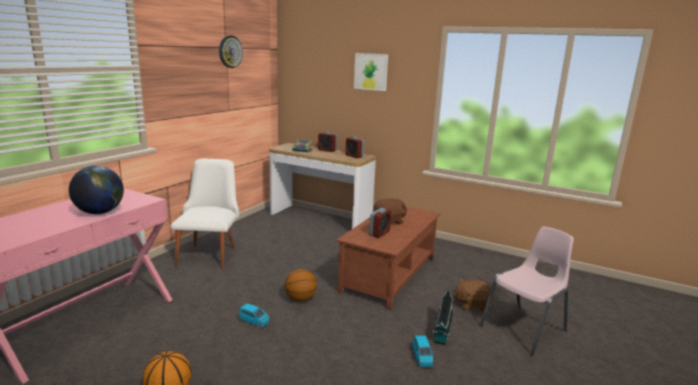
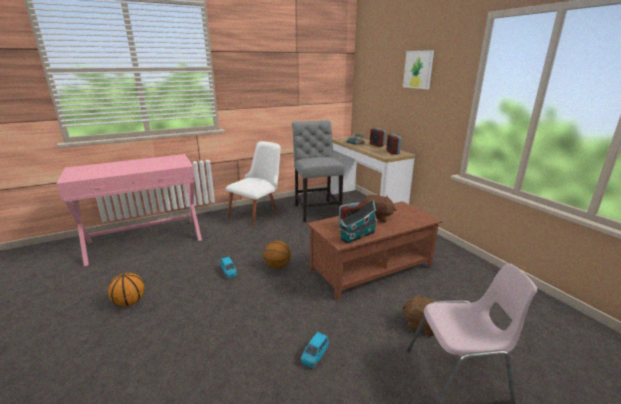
camera: 35 degrees right, 5 degrees up
(100, 213) = (144, 169): globe -> none
(230, 51) = (300, 55): wall clock -> none
(275, 234) = (316, 210): none -> grey chair
(442, 332) = (360, 340): toy house -> toy house (357, 236)

